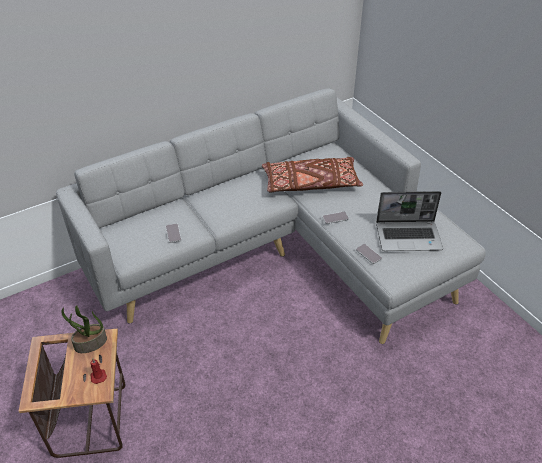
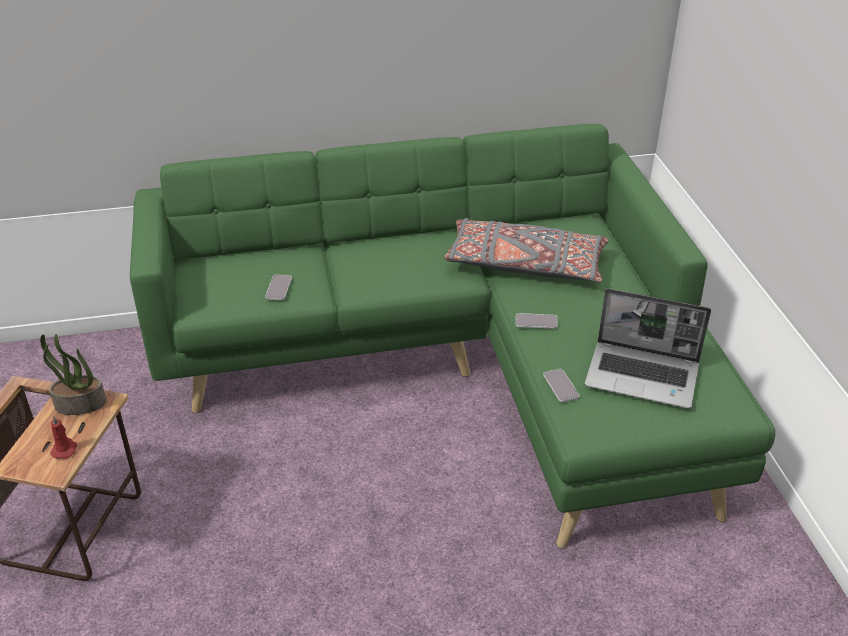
camera: 20 degrees right, 5 degrees down
(283, 256) = (465, 377): grey sofa -> green sofa
(310, 183) = (524, 265): brown pillow -> grey pillow

